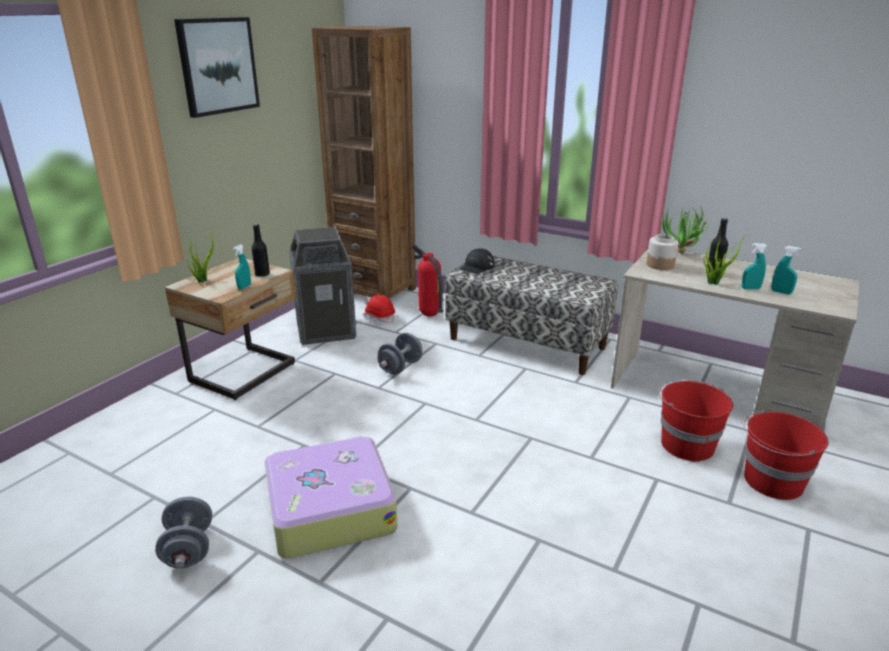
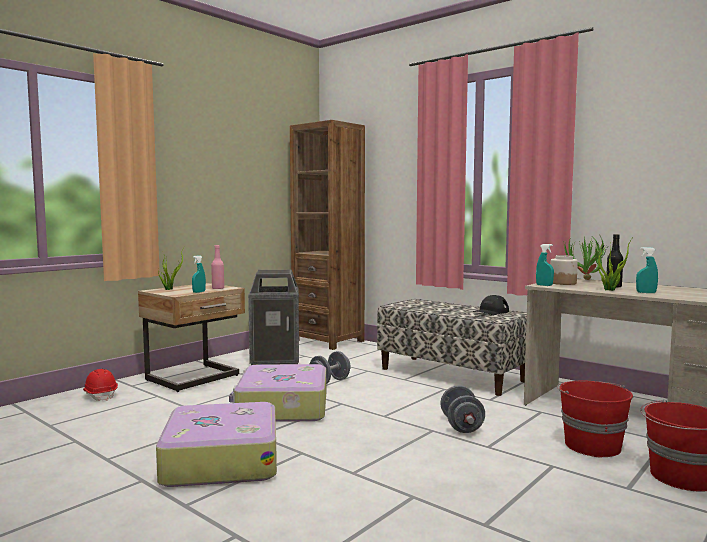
camera: 10 degrees right, 20 degrees down
(189, 549) = (83, 474): grey dumbbell -> grey dumbbell (461, 426)
(217, 66) = (211, 139): picture -> none
(262, 274) = (218, 288): black bottle -> pink bottle
(363, 416) = (281, 407): none -> suitcase
(379, 317) = (325, 354): red hard hat -> red hard hat (100, 395)
(429, 315) = (369, 355): fire extinguisher -> none
(476, 267) = (406, 303): black cap -> black cap (491, 312)
(781, 292) = (676, 294): turquoise spray bottle -> turquoise spray bottle (544, 285)

